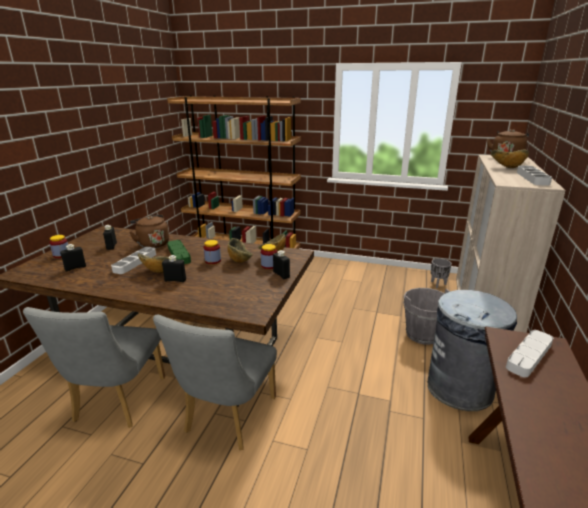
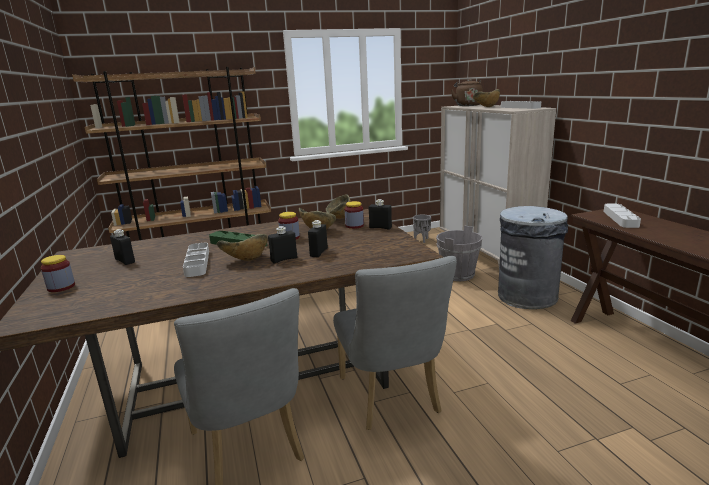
camera: 35 degrees left, 5 degrees down
(75, 268) = (119, 289): black bottle -> black bottle (319, 252)
(152, 244) = (180, 245): brown kettle -> none

